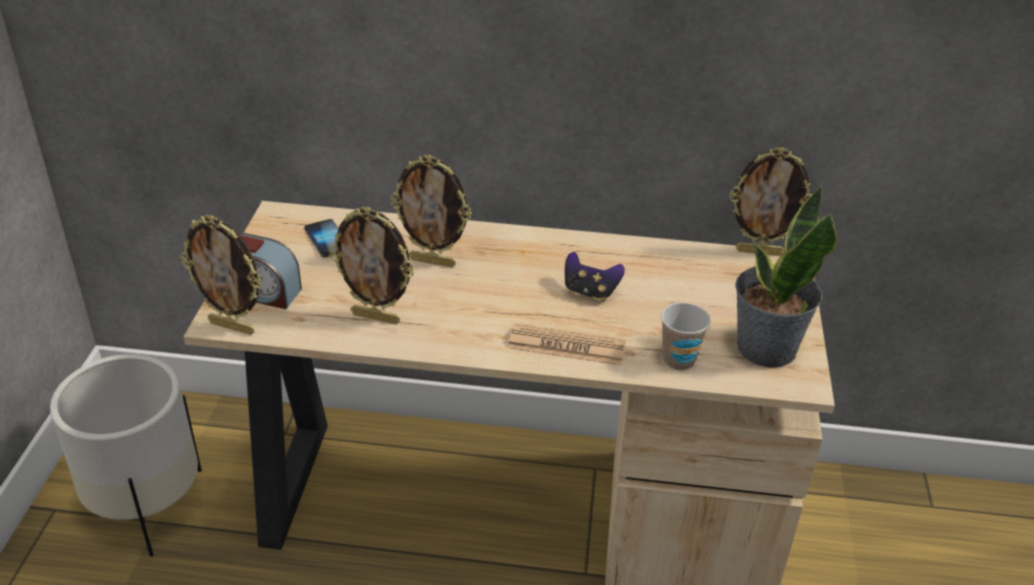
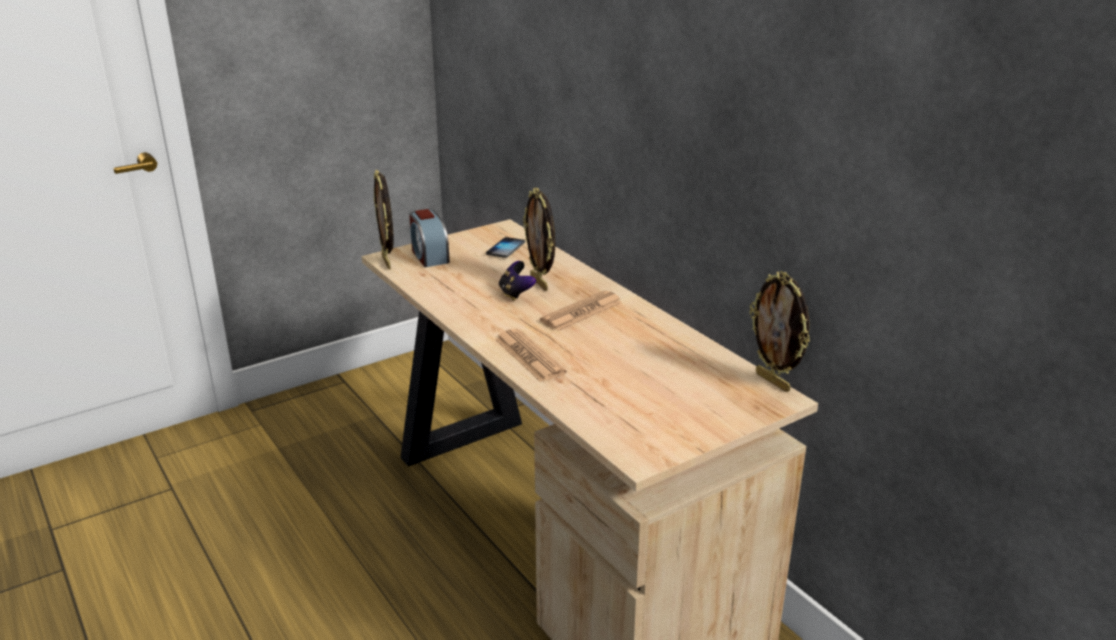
camera: 50 degrees right, 10 degrees down
(147, 506) = (381, 405): white planter -> none
(376, 317) = (458, 292): picture frame -> none
(523, 271) = (581, 312): none -> newspaper
(590, 292) = (600, 341): game controller -> game controller (516, 294)
(678, 360) = (582, 400): cup -> none
(765, 348) = (655, 428): potted plant -> none

